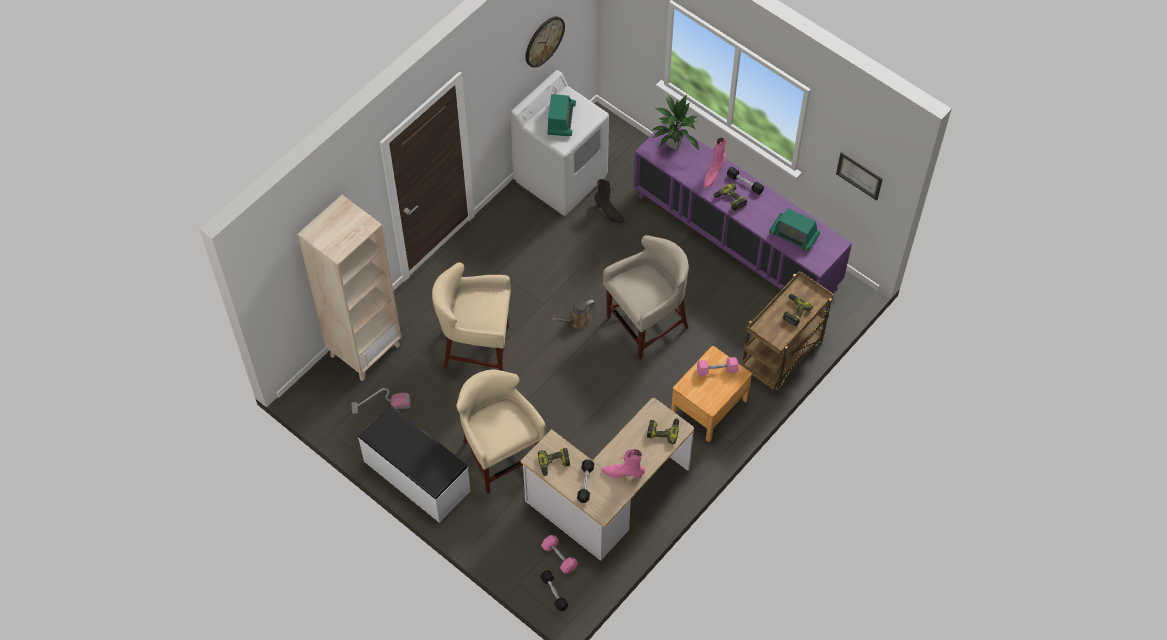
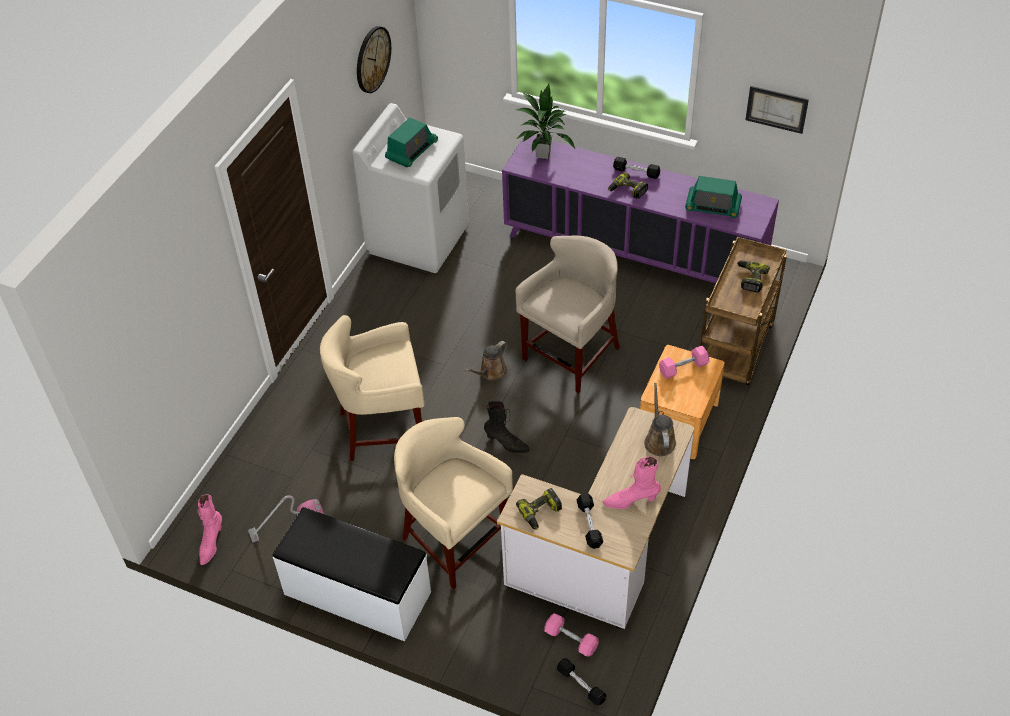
camera: 15 degrees left, 10 degrees down
(365, 350) = (247, 467): beige bookcase -> none
(561, 120) = (411, 151): radio -> radio turned 45 degrees clockwise
(608, 212) = (484, 258): black boot -> black boot (506, 444)
(663, 431) = (659, 440): power drill -> brown watering can
(713, 174) = (598, 172): pink boot -> pink boot (211, 544)

